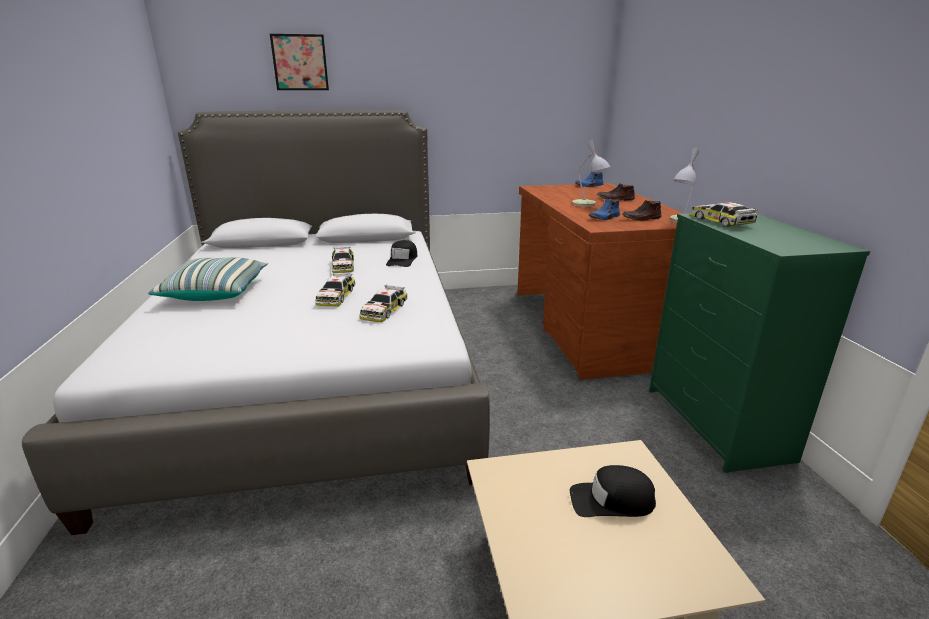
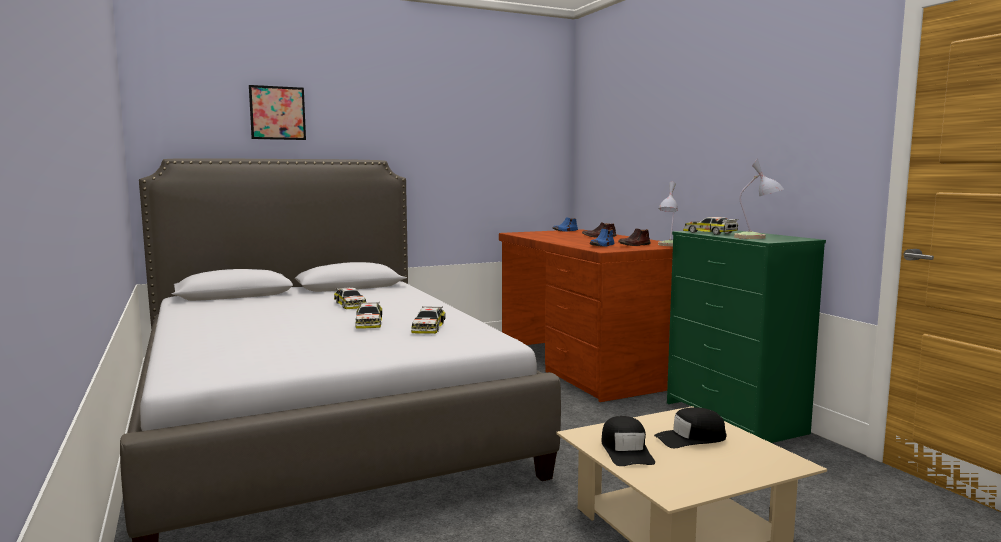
camera: 15 degrees left, 15 degrees down
(216, 292) = (234, 327): pillow -> none
(402, 260) = (408, 298): black cap -> black cap (626, 451)
(588, 205) = (579, 240): table lamp -> table lamp (757, 237)

